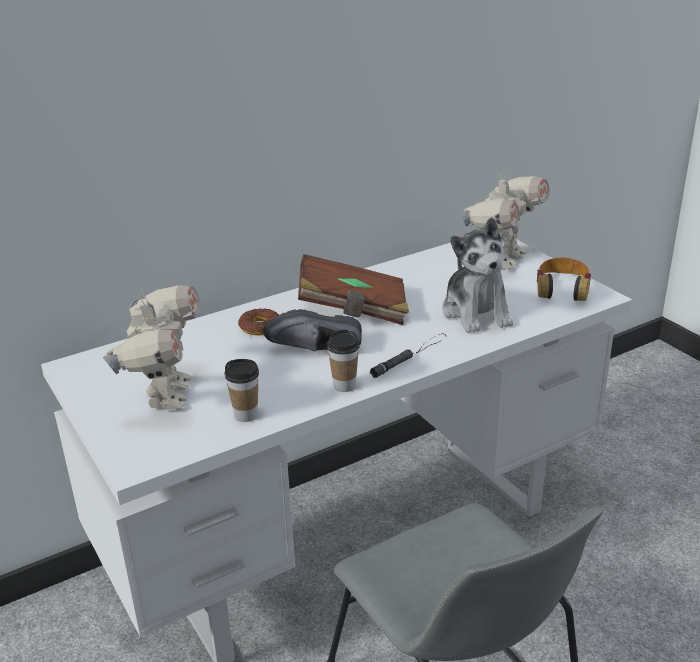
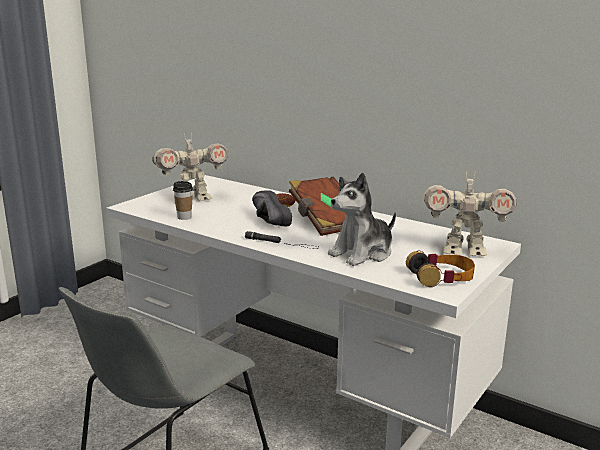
camera: 65 degrees right, 10 degrees down
(344, 386) = (231, 232): cup -> none

